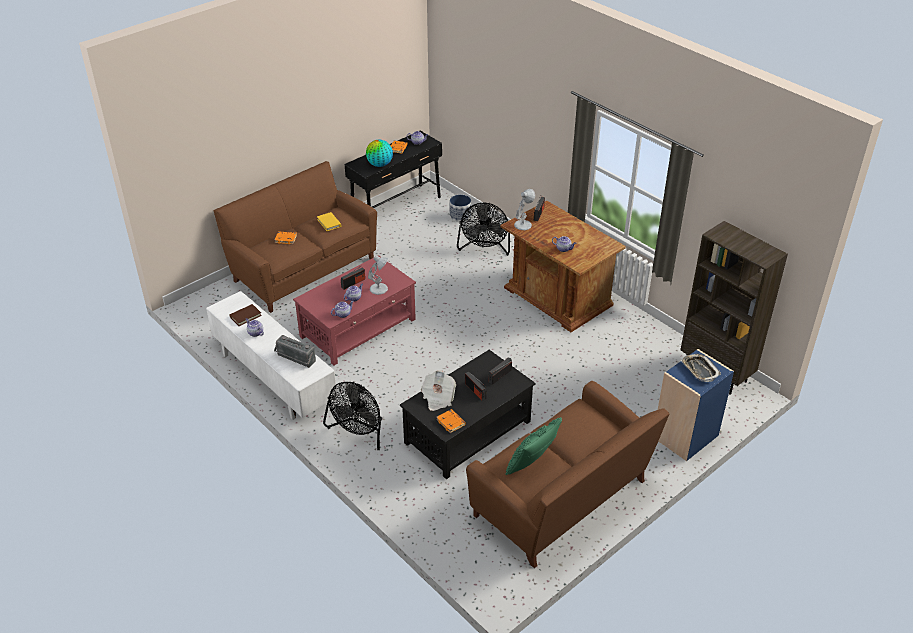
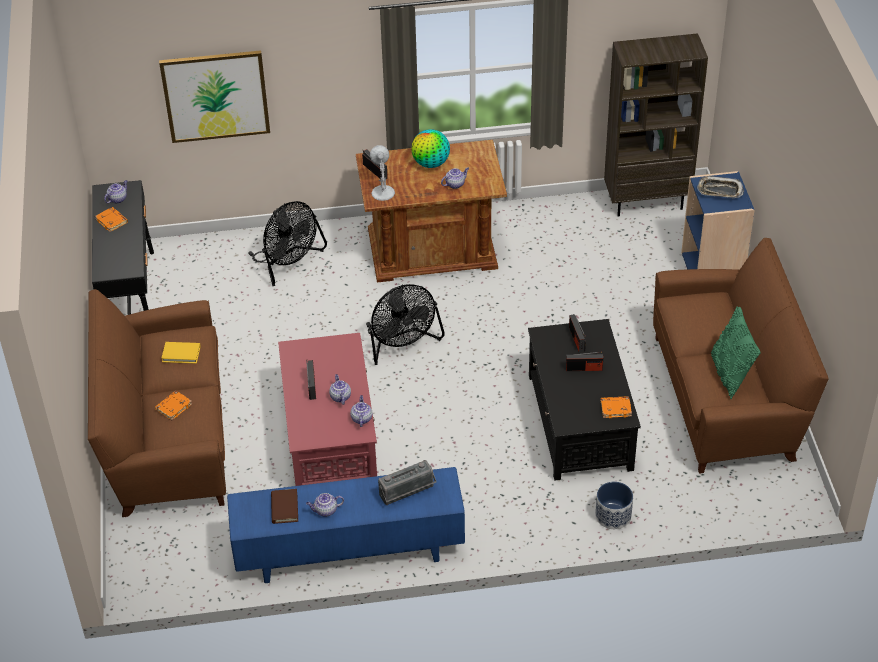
camera: 55 degrees left, 5 degrees up
(273, 377) = (348, 550): white tv stand -> blue tv stand
(358, 429) = (503, 510): black fan -> black fan (399, 343)
(379, 165) = (130, 252): globe -> globe (431, 163)
(379, 289) = (344, 368): white table lamp -> none
(438, 398) = (571, 402): newspaper -> none
(460, 216) = (209, 254): planter -> planter (612, 516)
(492, 111) = (215, 96): none -> picture

